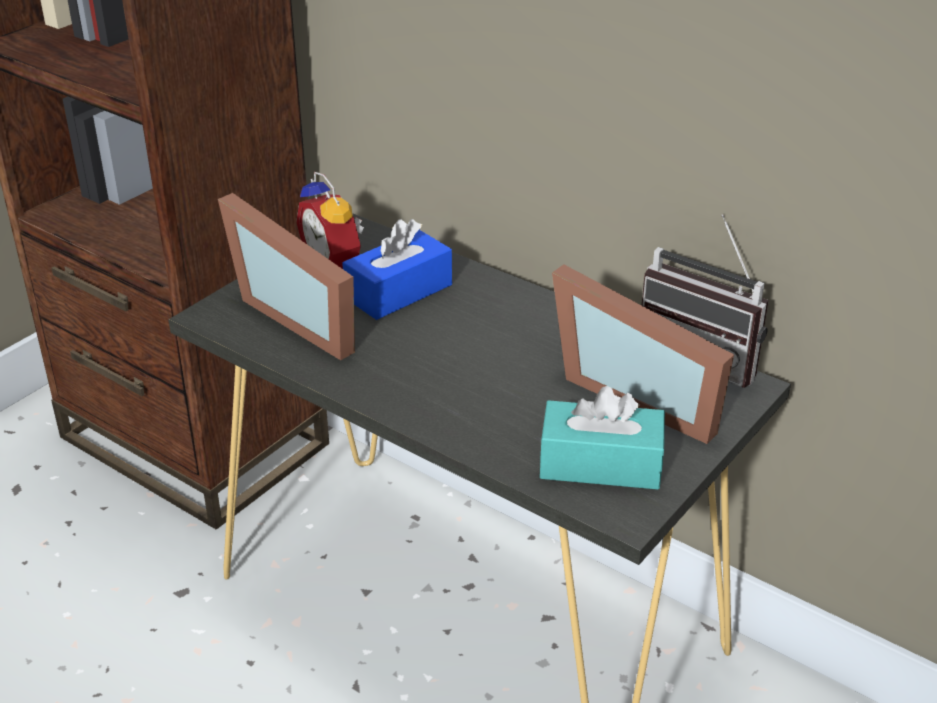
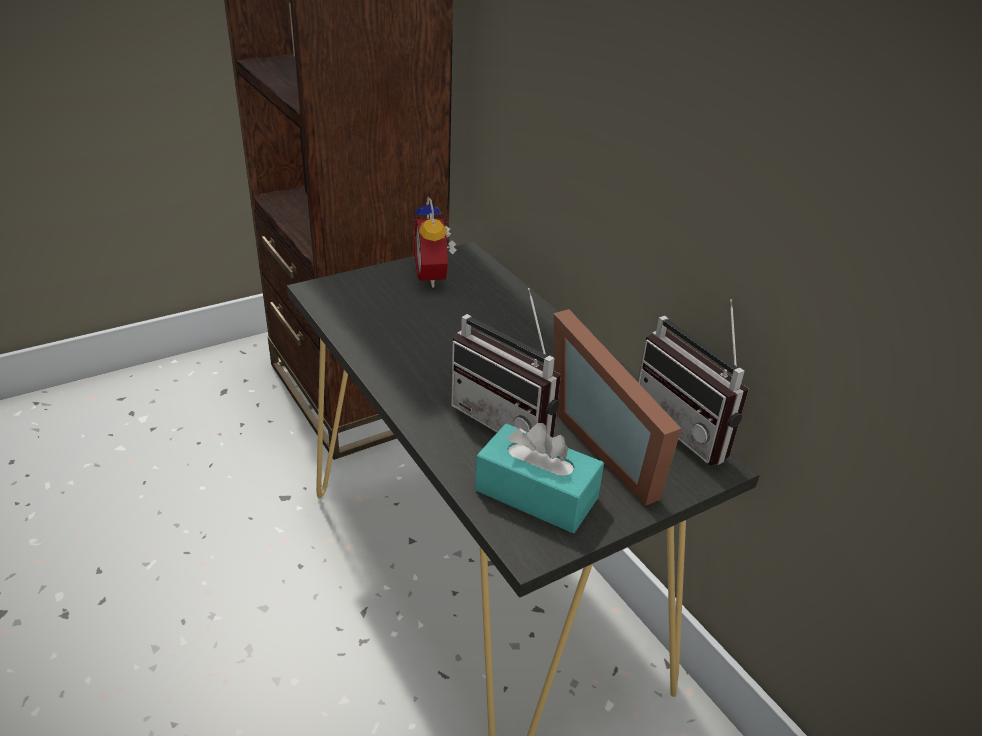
camera: 20 degrees right, 0 degrees up
(304, 315) = (384, 307): picture frame -> none
(398, 292) = (468, 308): blue tissue box -> none
(527, 400) = (510, 420): none -> radio

